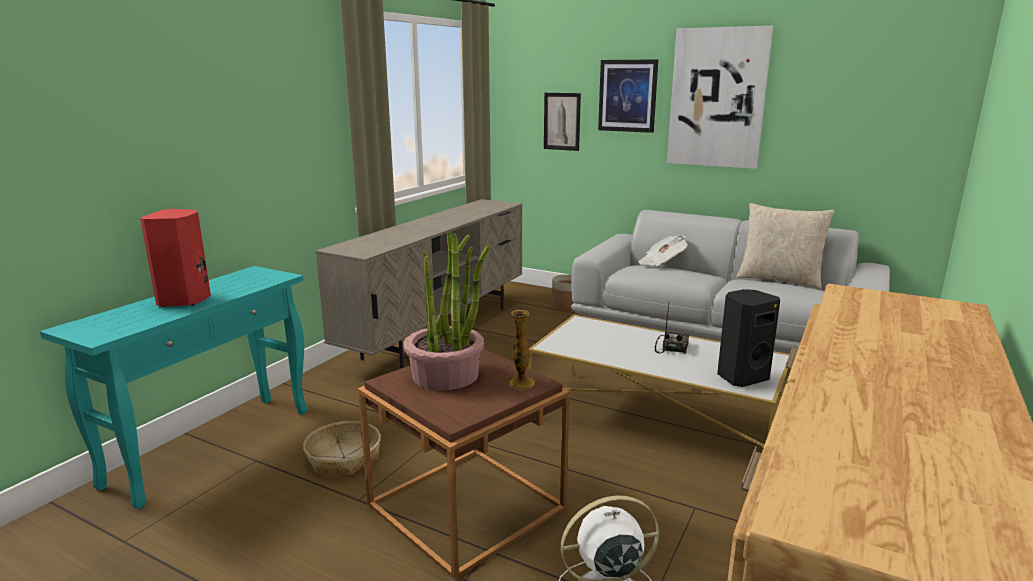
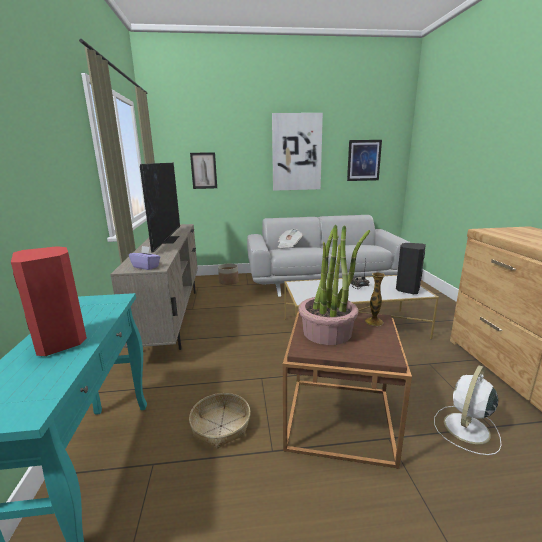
camera: 35 degrees left, 0 degrees up
(357, 250) = (146, 267): none -> purple tissue box
(444, 221) = (167, 239): none -> television
(627, 96) = (245, 153): picture -> picture (363, 160)
(779, 280) = (345, 243): beige pillow -> none

